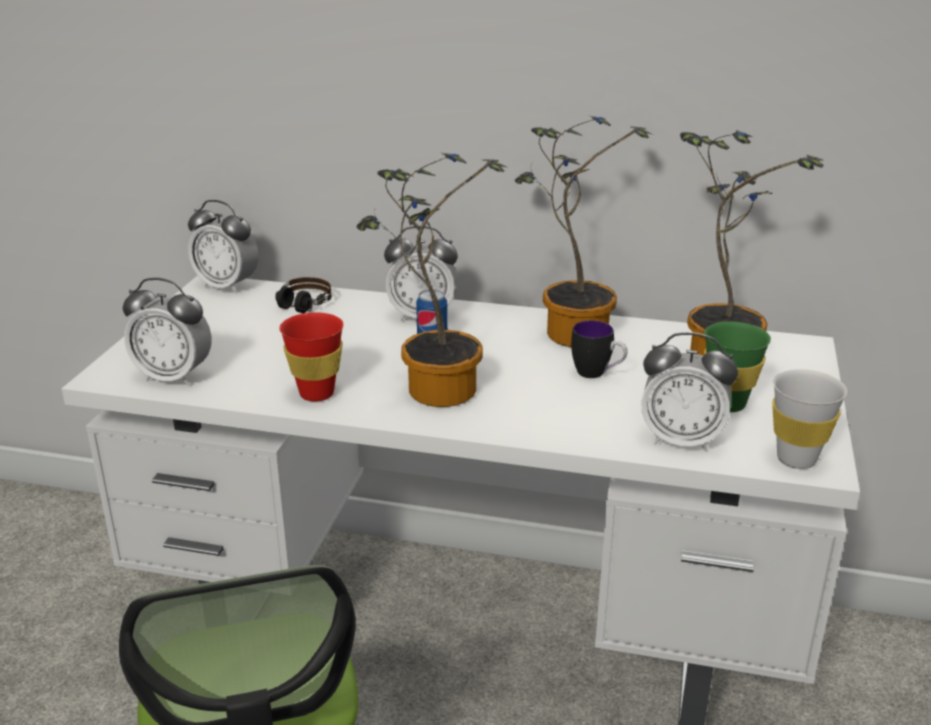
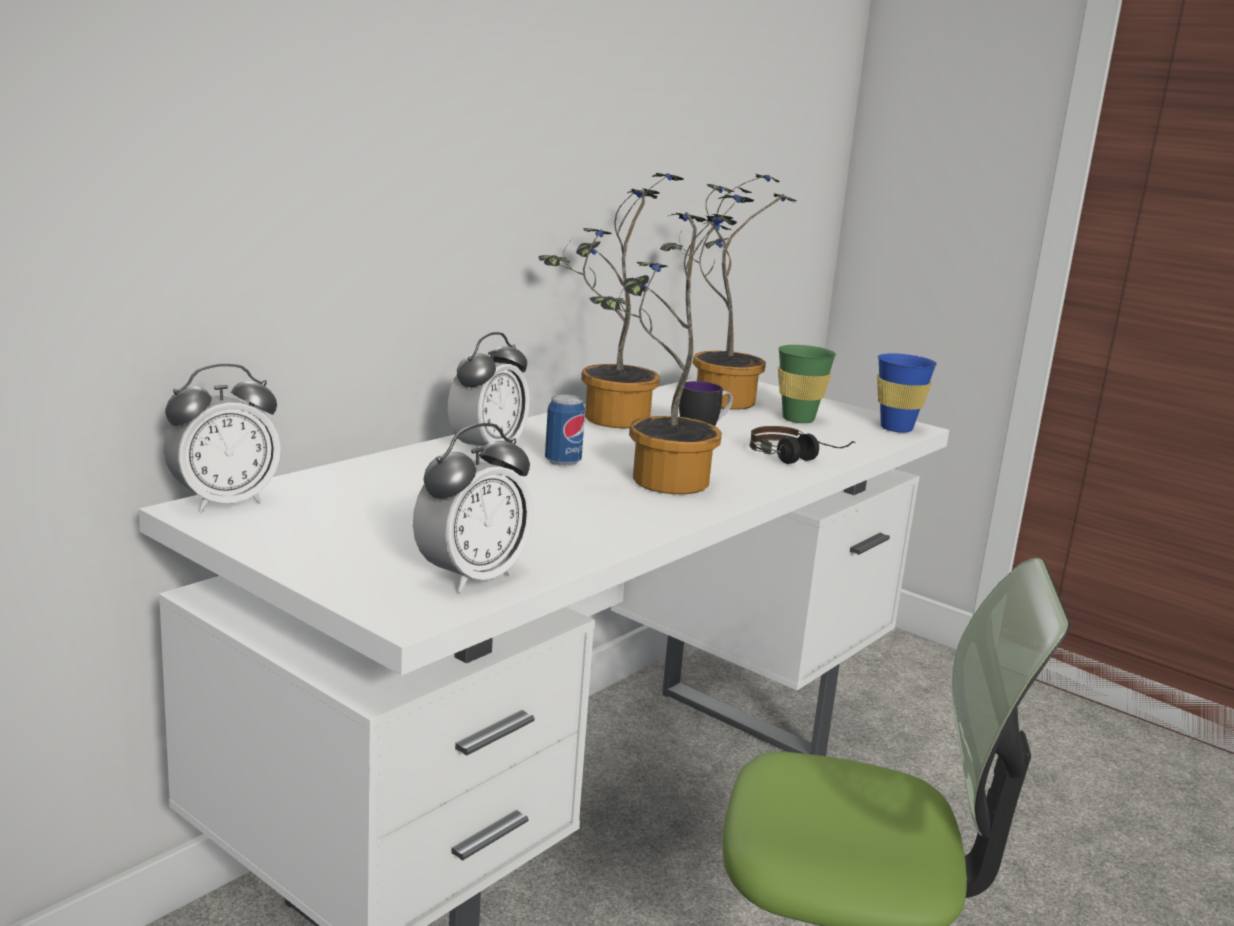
camera: 65 degrees left, 10 degrees down
(299, 310) = (374, 487): headphones -> headphones (798, 460)
(316, 393) = (613, 524): red cup -> none
(681, 440) = (843, 443): alarm clock -> none
(796, 459) = (896, 428): white cup -> blue cup

